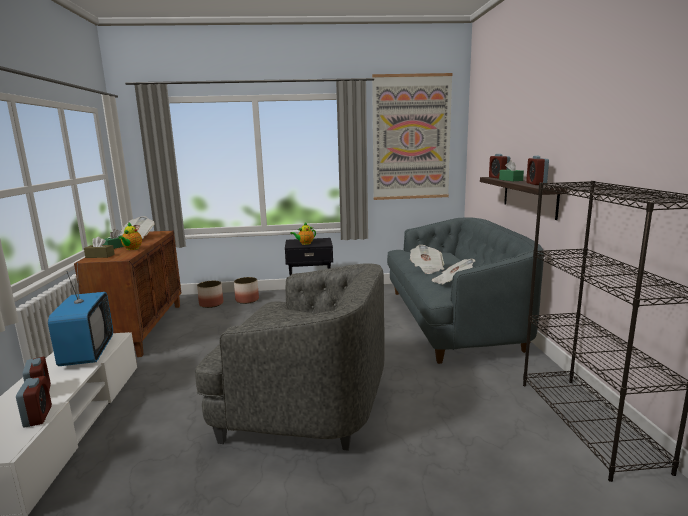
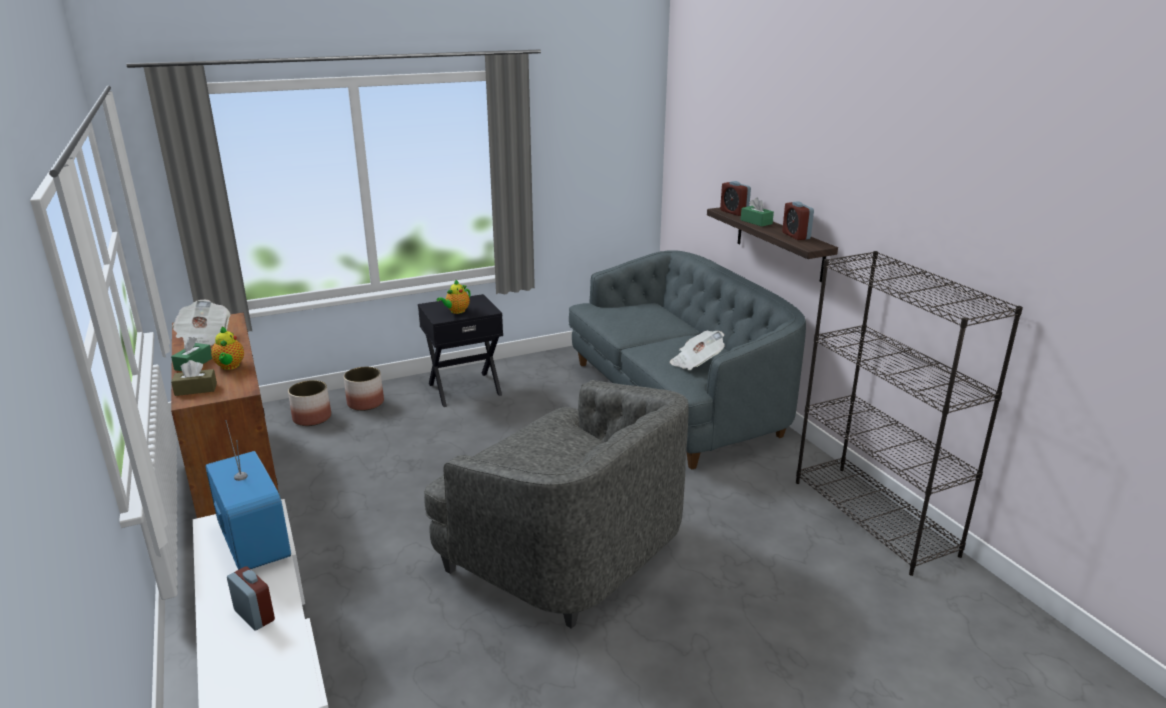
camera: 20 degrees left, 10 degrees up
(38, 416) = (291, 646): alarm clock -> none
(305, 402) = (565, 550): grey armchair -> grey armchair turned 45 degrees clockwise
(411, 138) = (590, 135): picture -> none
(426, 268) = (650, 341): newspaper -> none

